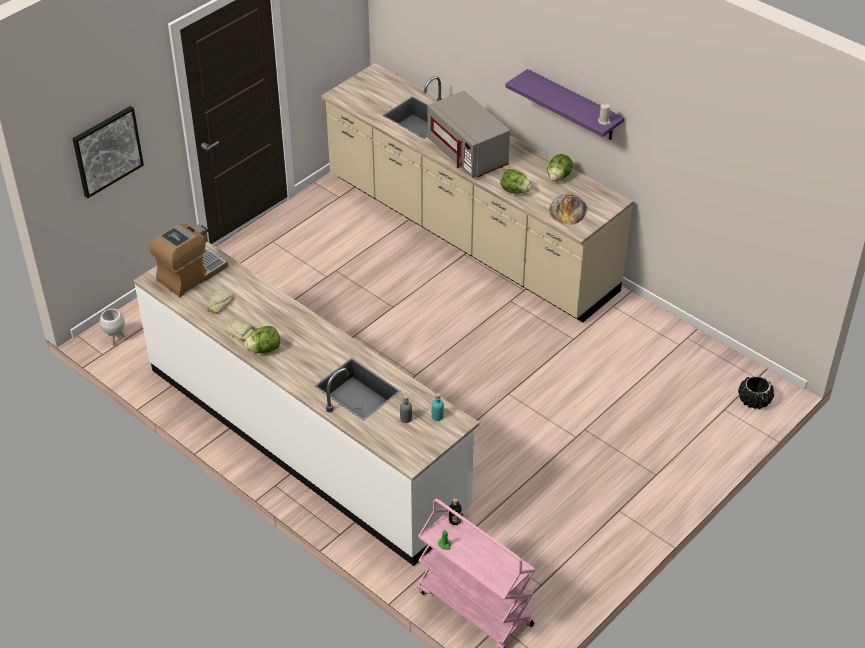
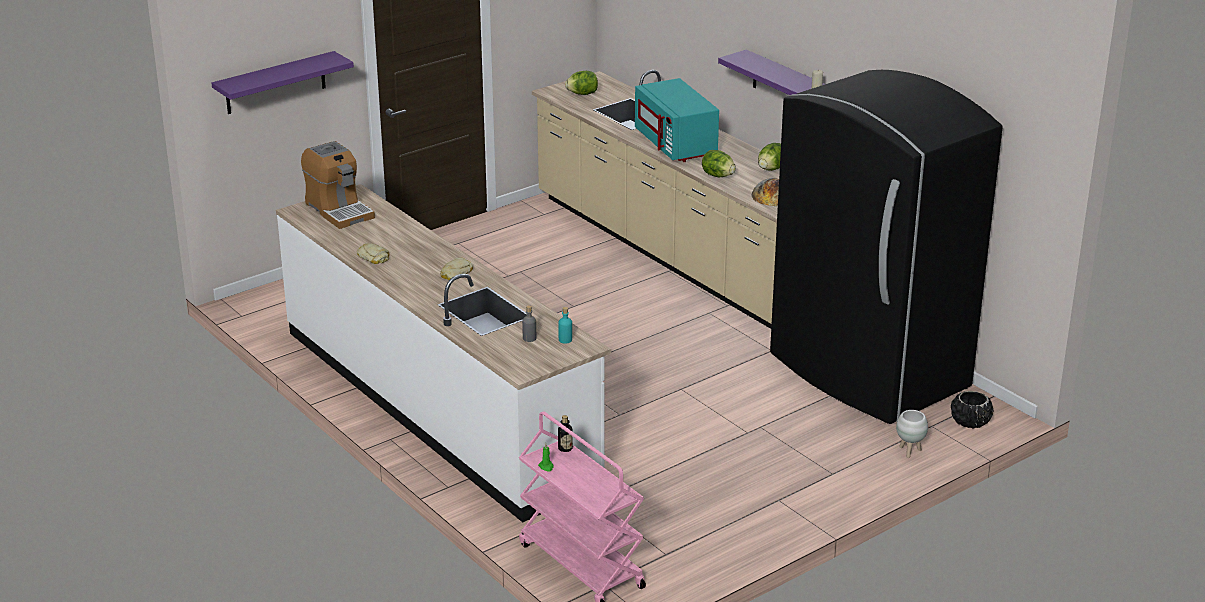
camera: 10 degrees right, 15 degrees down
(107, 151) = (275, 83): picture -> purple shelf
(115, 339) = (260, 305): white planter -> white planter (909, 452)
(191, 274) = (339, 210): coffee machine -> coffee machine turned 90 degrees clockwise
(218, 304) = (359, 234): bread -> bread (455, 273)
(264, 349) = (394, 272): lettuce -> lettuce (582, 94)
(468, 154) = (676, 145): grey microwave -> turquoise microwave
(658, 355) = (867, 373): none -> black fridge

